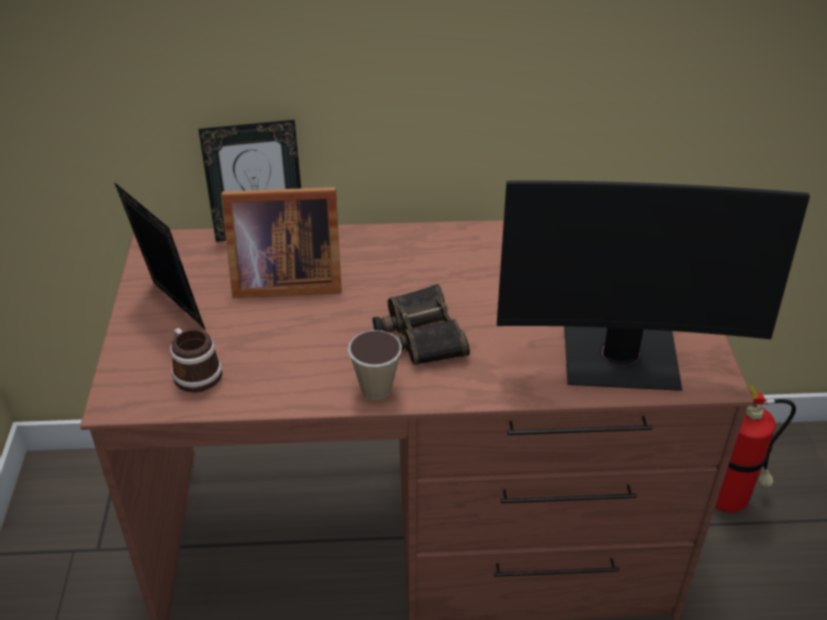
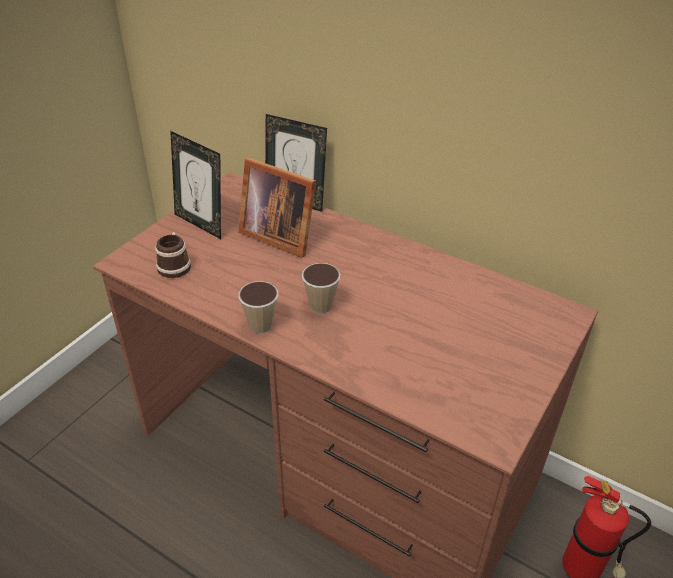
camera: 35 degrees right, 0 degrees up
(171, 309) = (201, 224): picture frame -> picture frame turned 135 degrees clockwise
(418, 335) = (321, 306): binoculars -> cup
(620, 359) = (440, 389): monitor -> none

